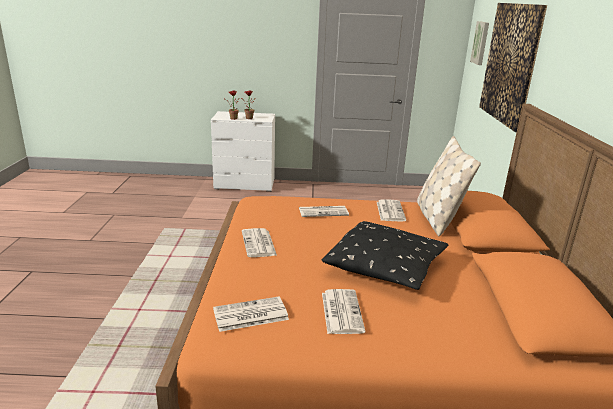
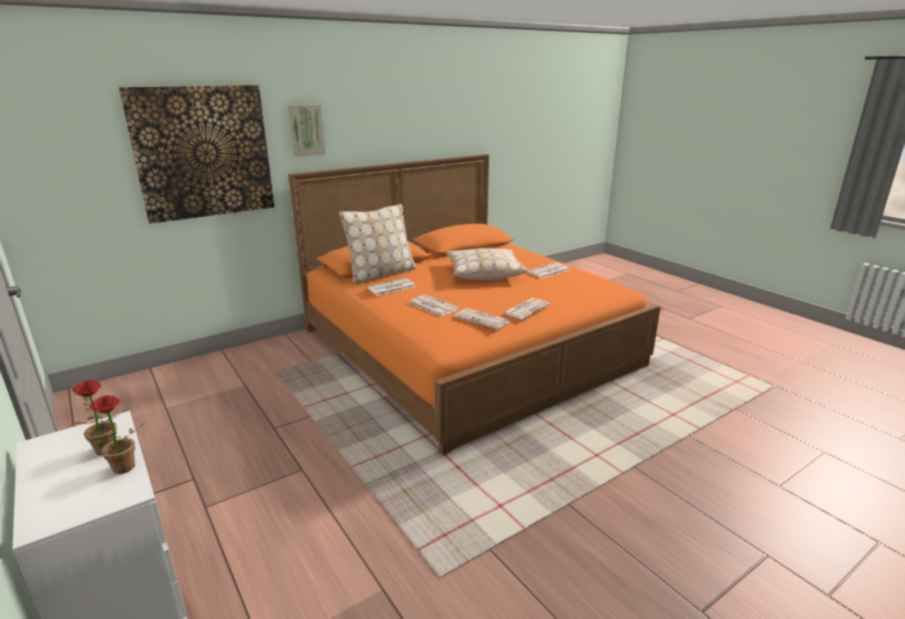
camera: 125 degrees left, 0 degrees up
(249, 315) = (594, 286): newspaper -> newspaper (483, 319)
(386, 266) = (484, 272): black pillow -> beige pillow
(481, 43) = (65, 149): picture -> picture (306, 130)

